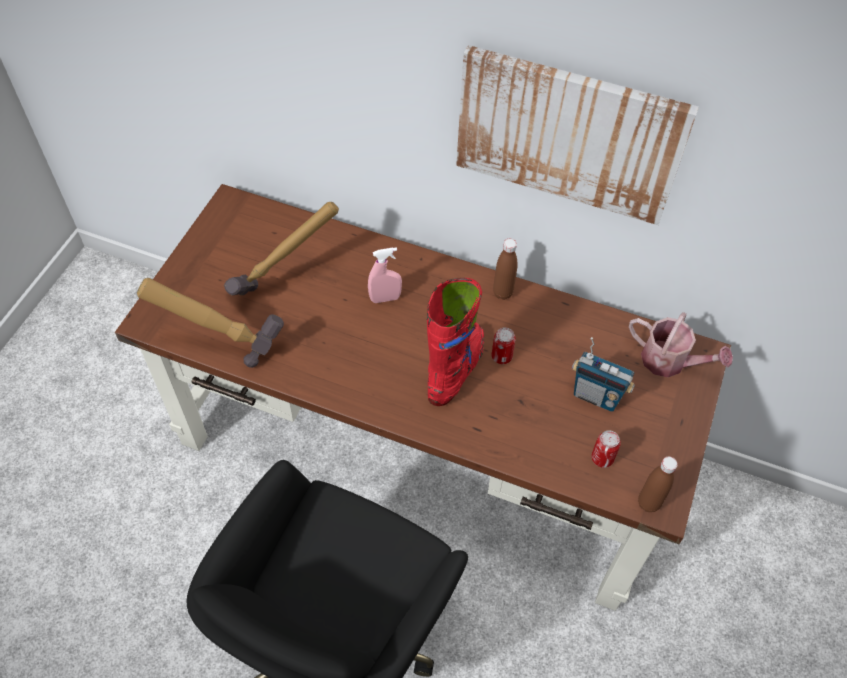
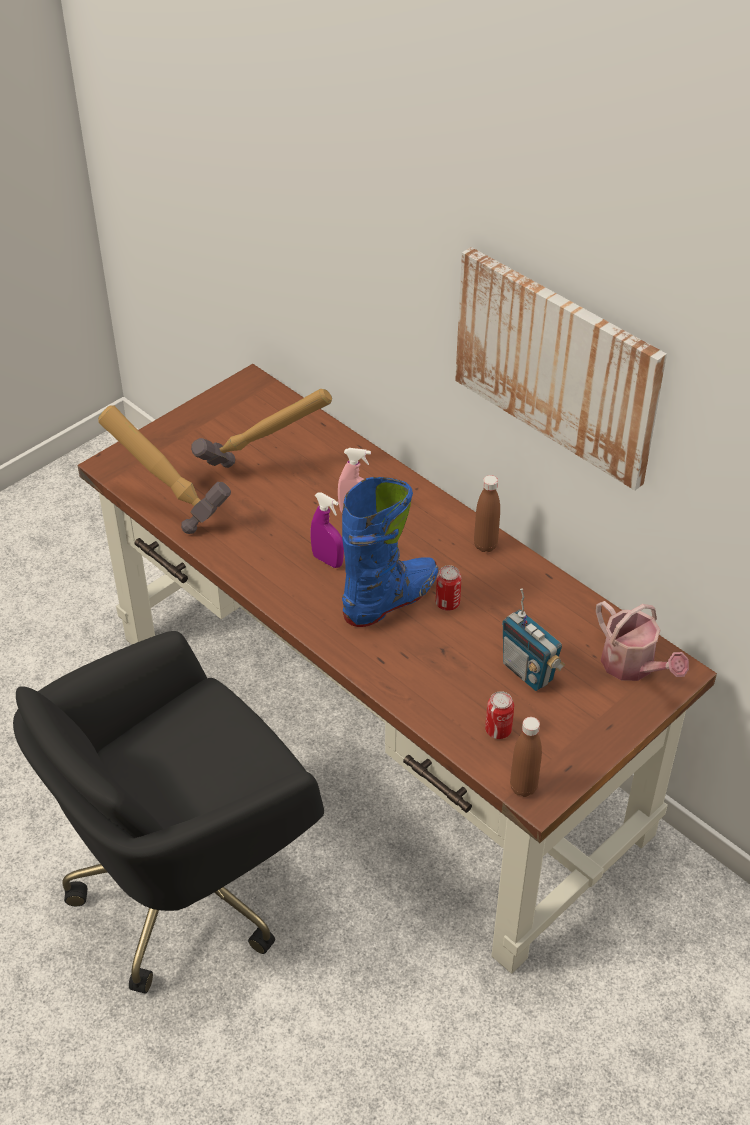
camera: 25 degrees right, 10 degrees down
(384, 351) = (327, 560): none -> purple spray bottle
(455, 370) = (390, 600): red boot -> blue boot

